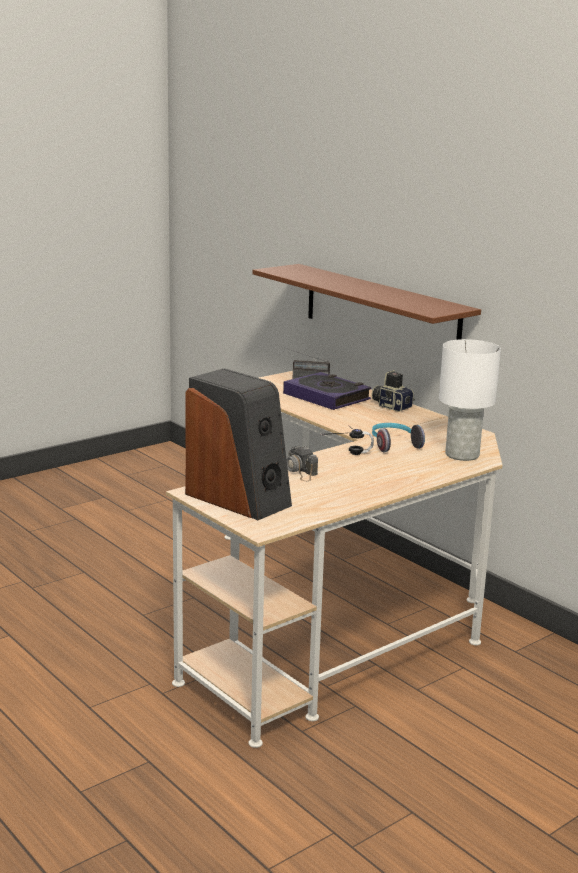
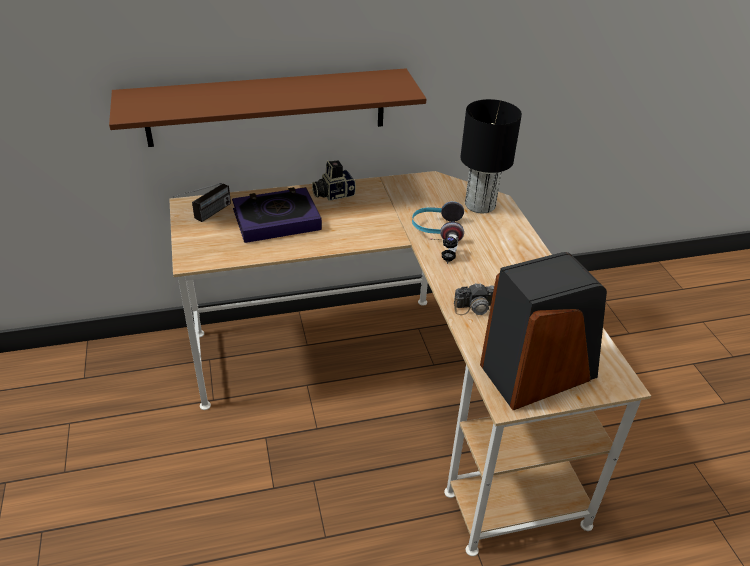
camera: 65 degrees left, 20 degrees up
(463, 455) = (481, 205): white table lamp -> black table lamp

